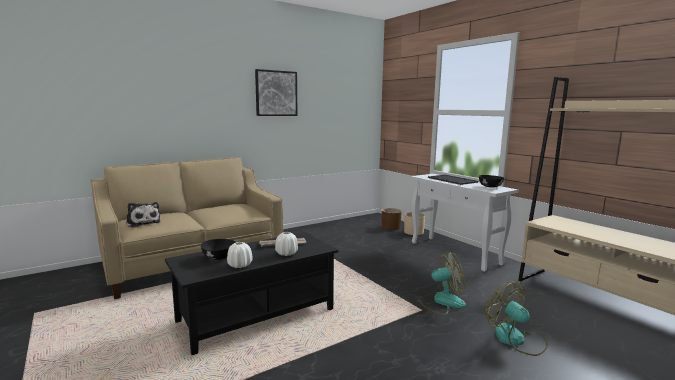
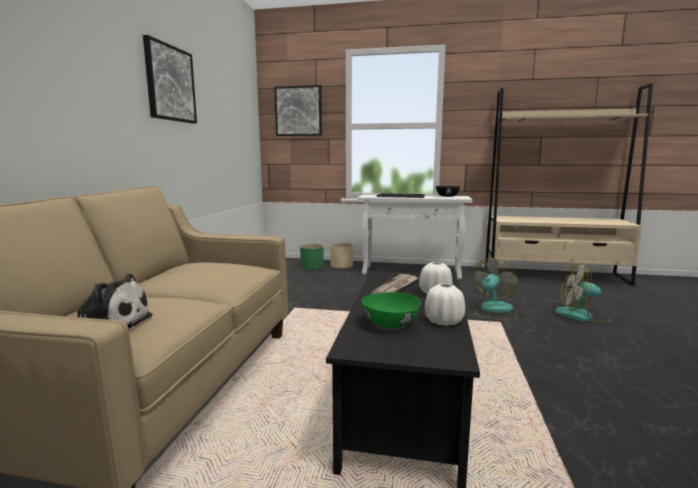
camera: 45 degrees left, 0 degrees up
(218, 257) = (390, 324): black bowl -> green bowl
(391, 227) = (312, 266): brown planter -> green planter
(404, 98) = (298, 111): none -> picture

